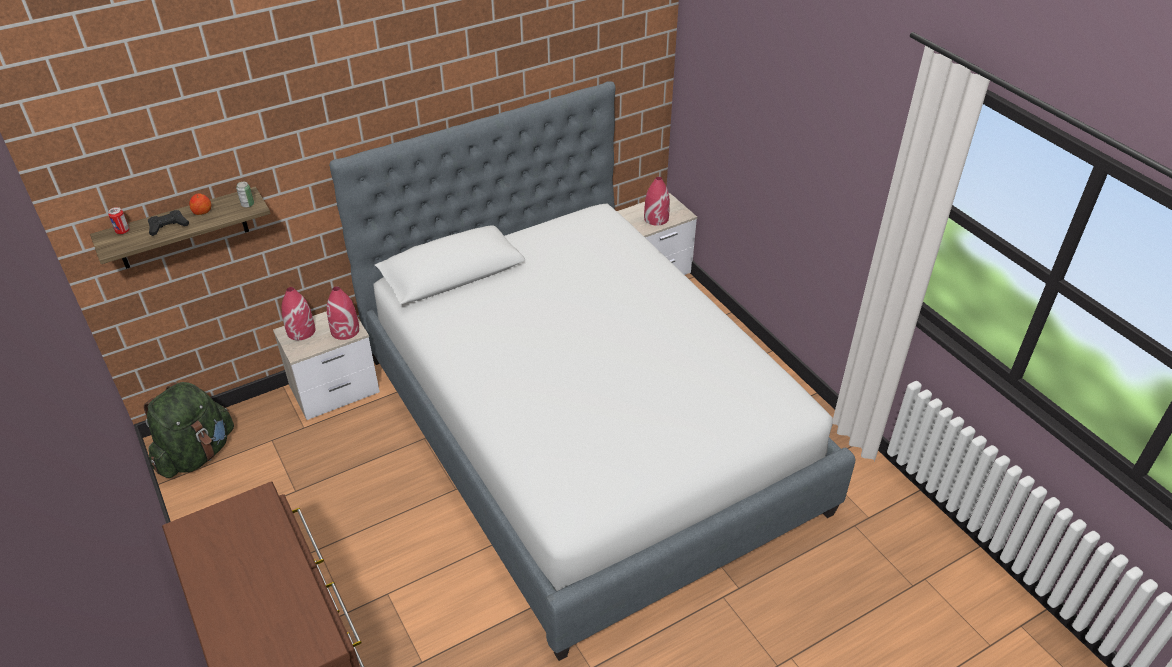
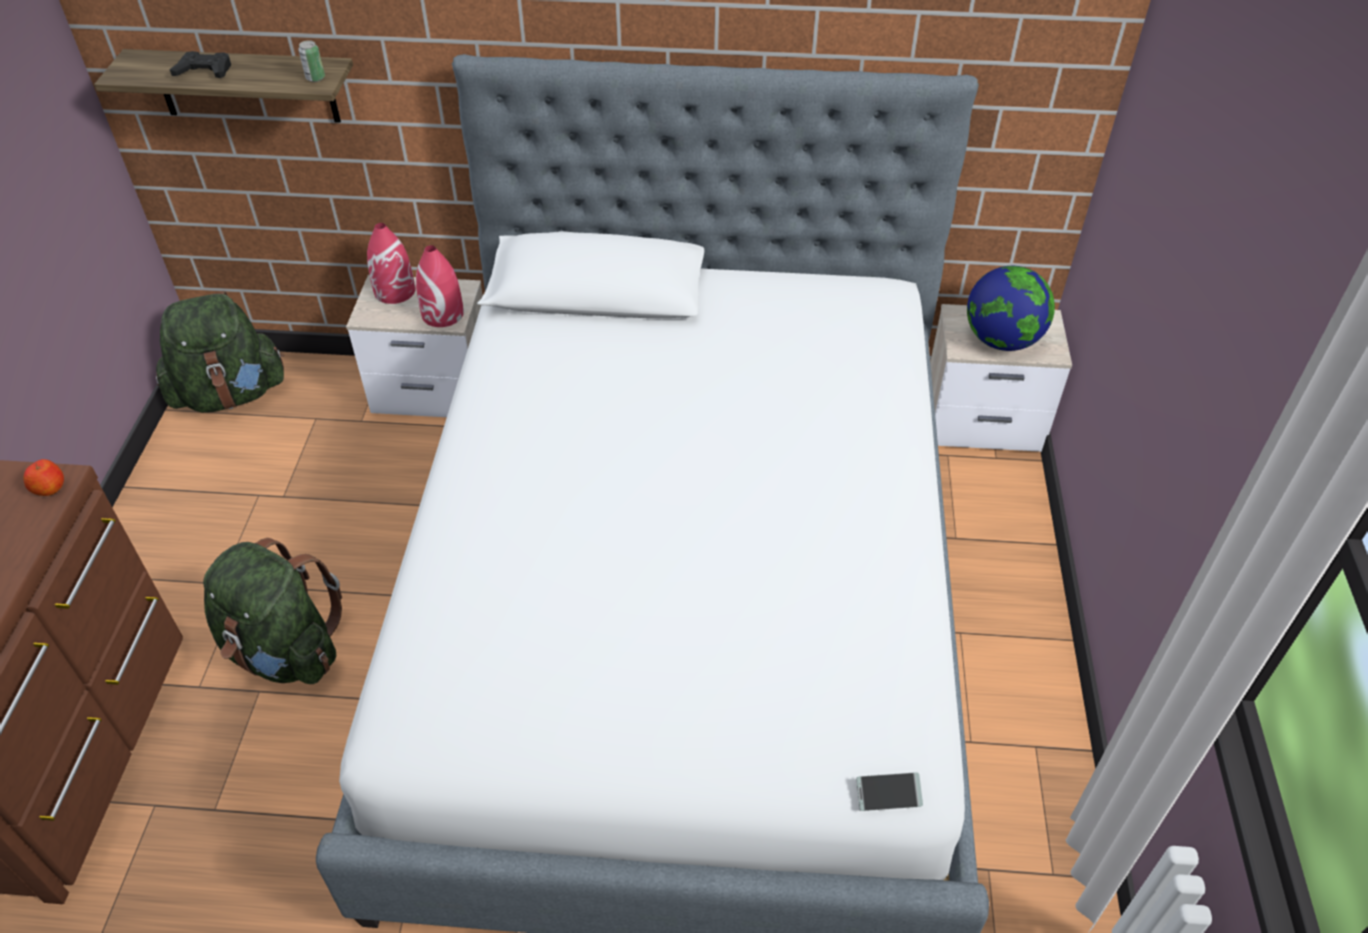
camera: 35 degrees right, 5 degrees up
(122, 231) = (155, 59): can -> none
(202, 211) = (259, 67): apple -> apple (49, 488)
(382, 566) = (284, 651): none -> green backpack
(656, 218) = (1002, 340): red vase -> globe
(799, 420) = (888, 795): none -> phone

